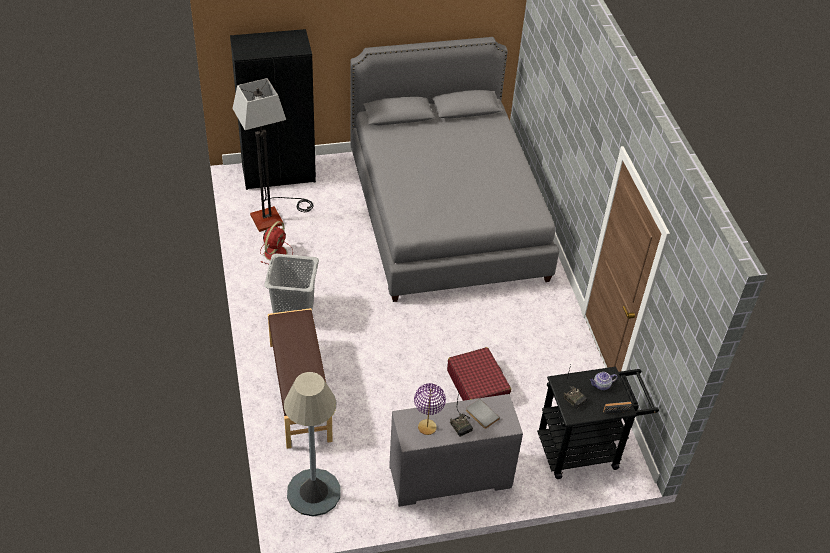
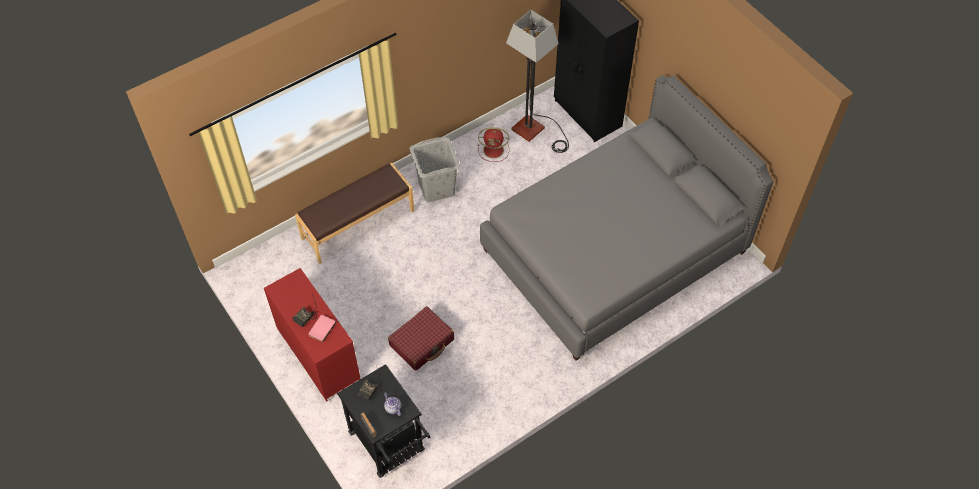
camera: 70 degrees right, 10 degrees up
(313, 492) = (268, 270): grey floor lamp -> none
(427, 427) = (293, 296): purple table lamp -> none
(450, 478) = (317, 354): grey dresser -> red dresser
(481, 415) = (321, 328): grey book -> pink book

